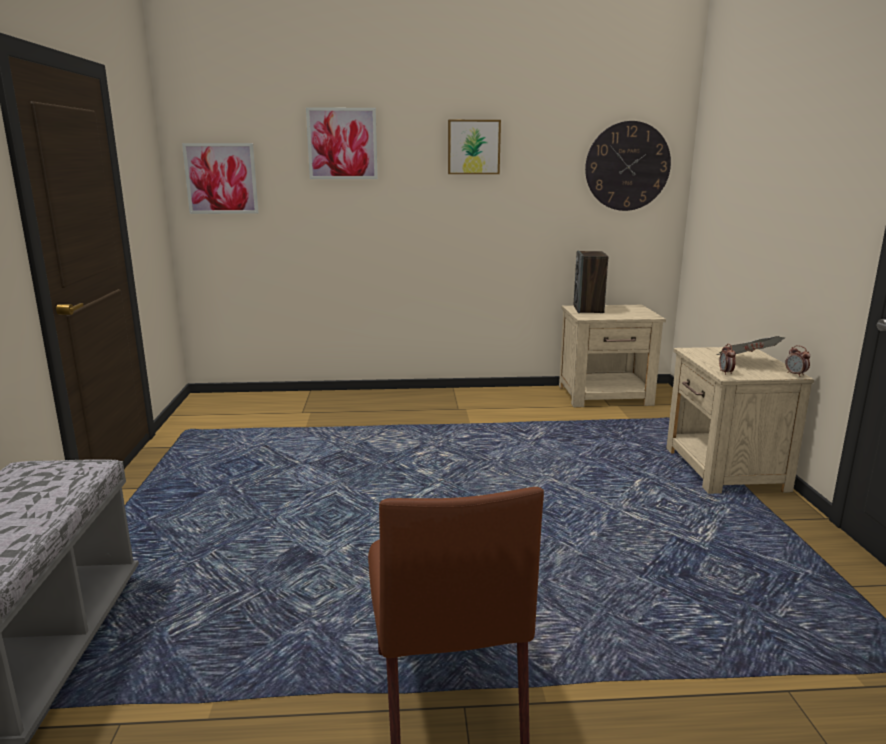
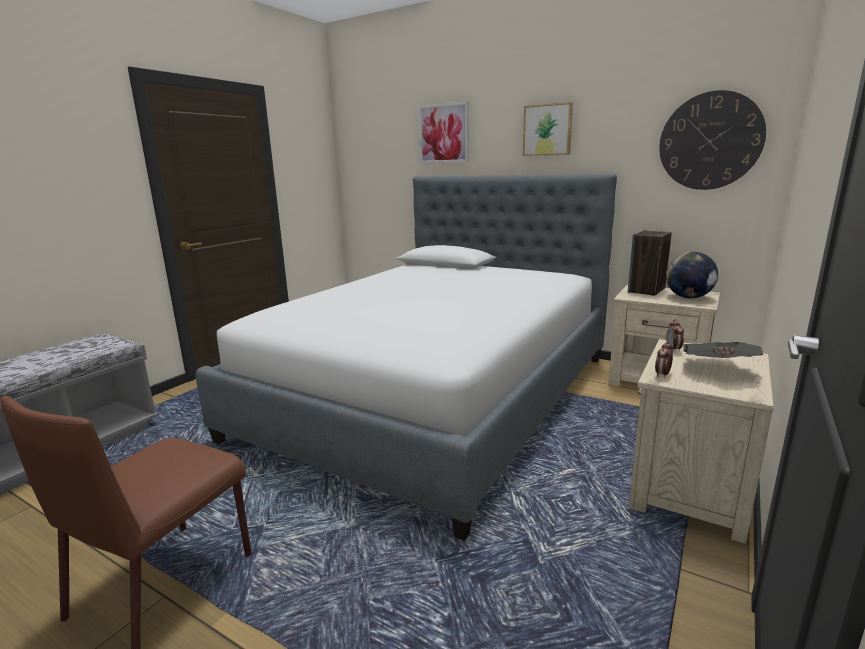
camera: 35 degrees right, 0 degrees up
(221, 178) = (366, 164): picture -> none
(438, 453) = (435, 395): none -> bed
(629, 311) = (688, 297): none -> globe
(795, 374) = (755, 396): alarm clock -> alarm clock (673, 349)

